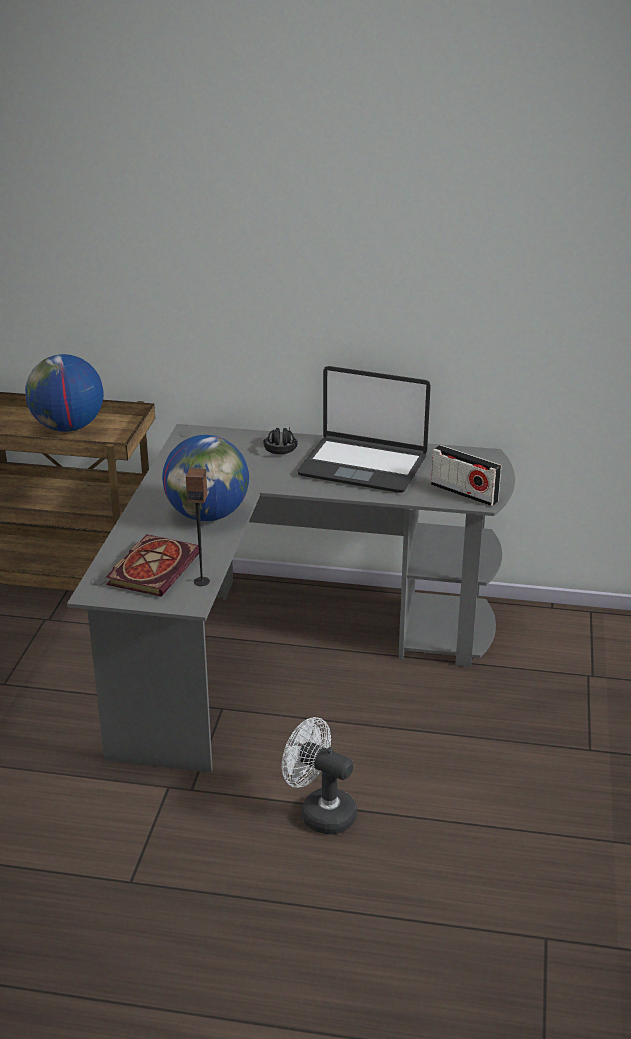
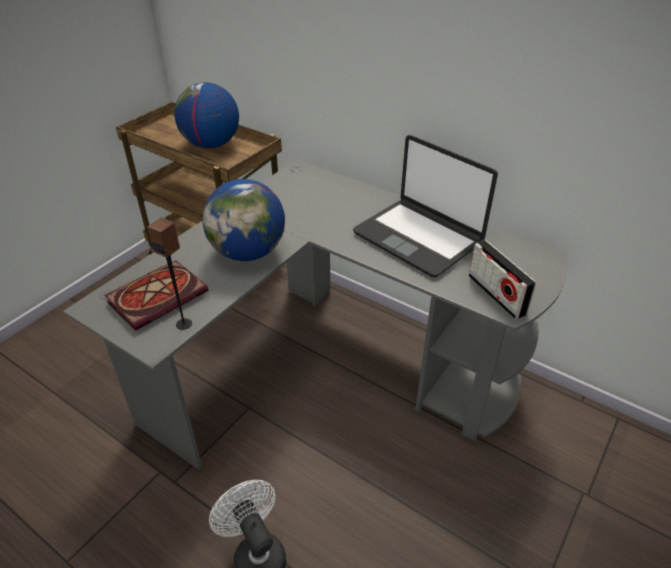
camera: 25 degrees right, 10 degrees up
(281, 446) = (361, 200): black headphones -> none

